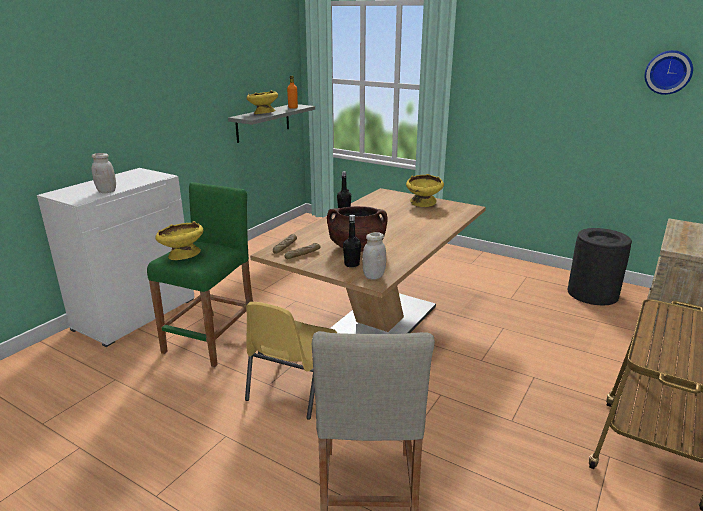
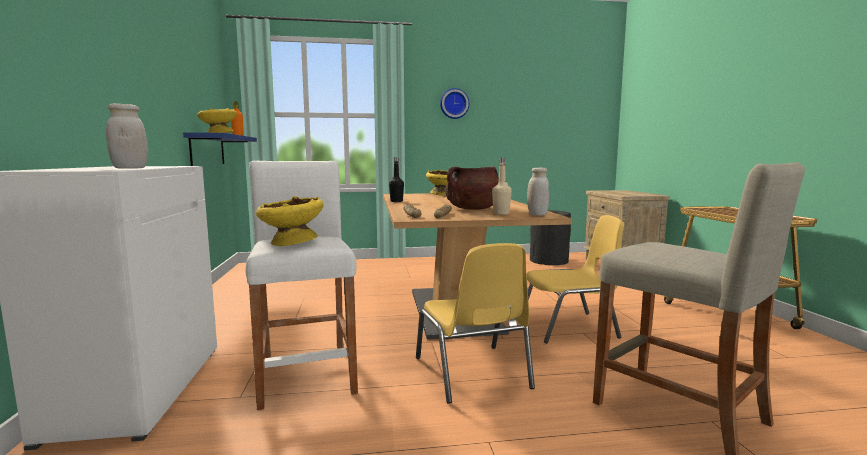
camera: 40 degrees left, 15 degrees down
(212, 339) = (307, 373): green stool -> white stool
(263, 122) = (207, 150): grey shelf -> blue shelf
(352, 264) = (501, 213): black bottle -> beige bottle
(441, 383) = (569, 327): none -> yellow chair
(668, 72) = (556, 95): wall clock -> wall clock (454, 103)

